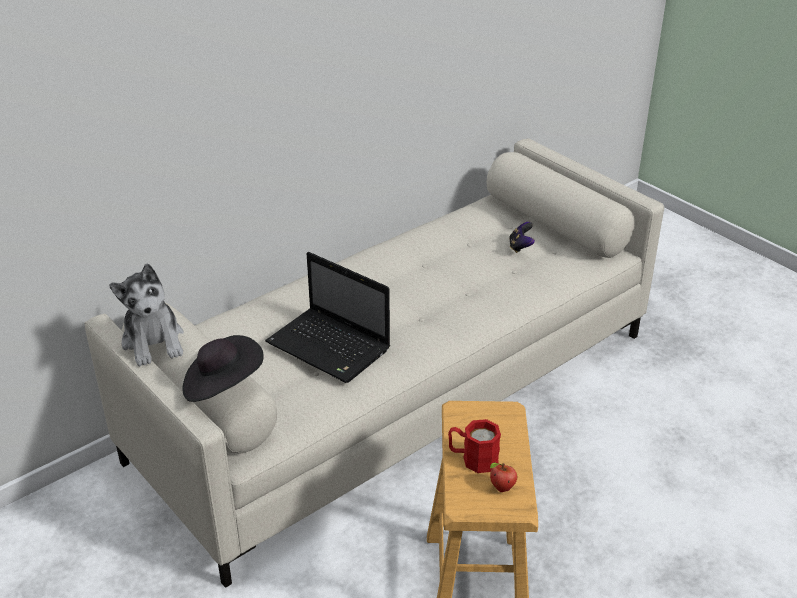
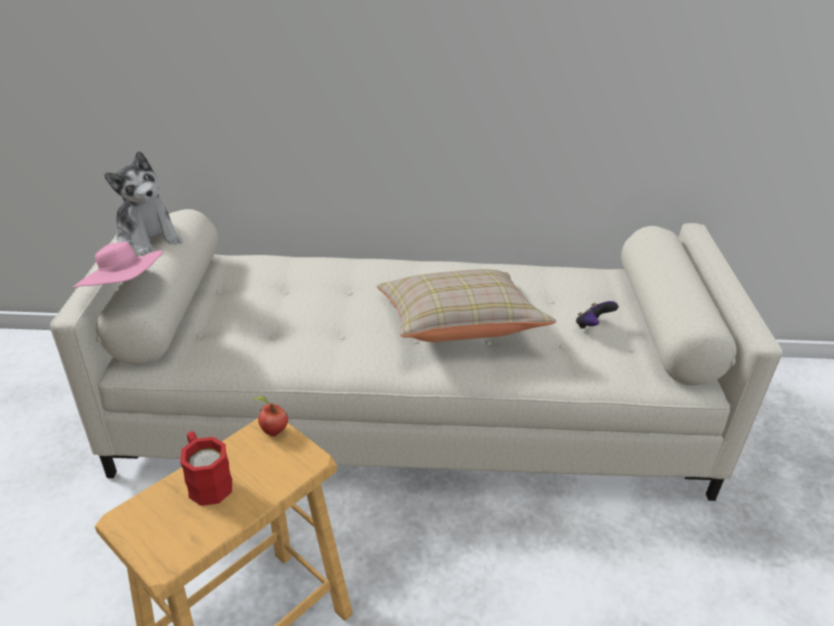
camera: 40 degrees right, 0 degrees up
(154, 341) = (148, 237): plush toy -> plush toy turned 60 degrees counterclockwise
(222, 385) = (125, 290): black hat -> pink hat
(331, 347) = (303, 320): laptop -> none
(440, 294) = (458, 327): none -> beige pillow
(501, 488) = (181, 529): apple -> apple (272, 431)

